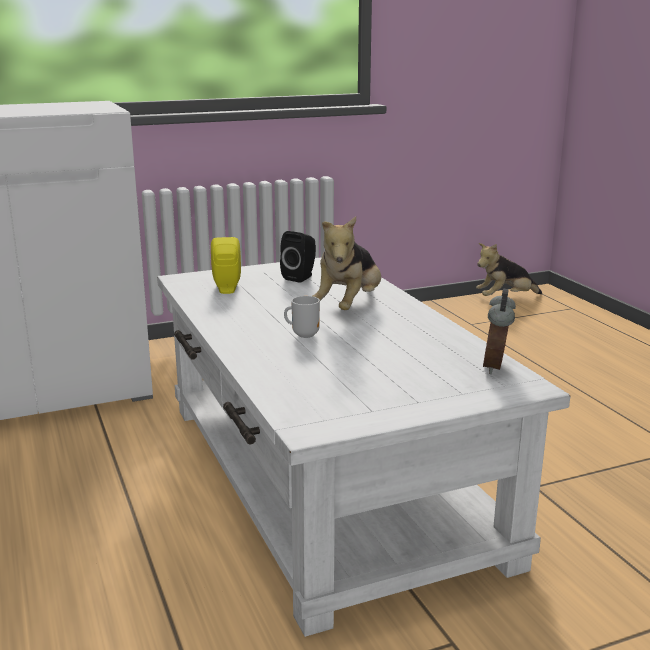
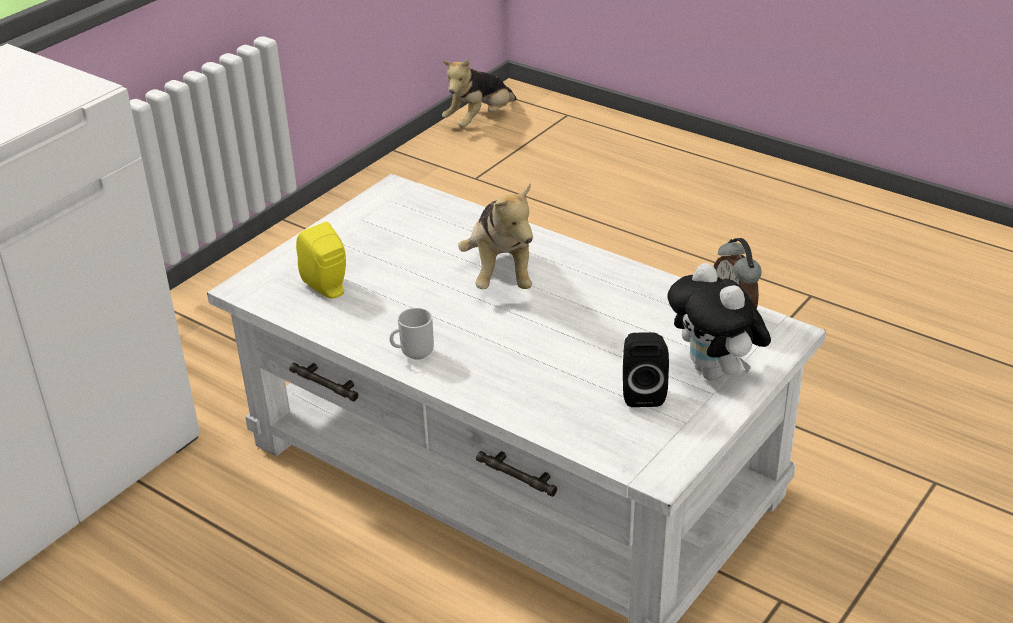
camera: 30 degrees left, 15 degrees up
(300, 277) = (390, 236): black speaker -> black speaker (642, 392)
(304, 334) = (504, 336): mug -> mug (414, 353)
(436, 392) = (716, 373): none -> plush toy

